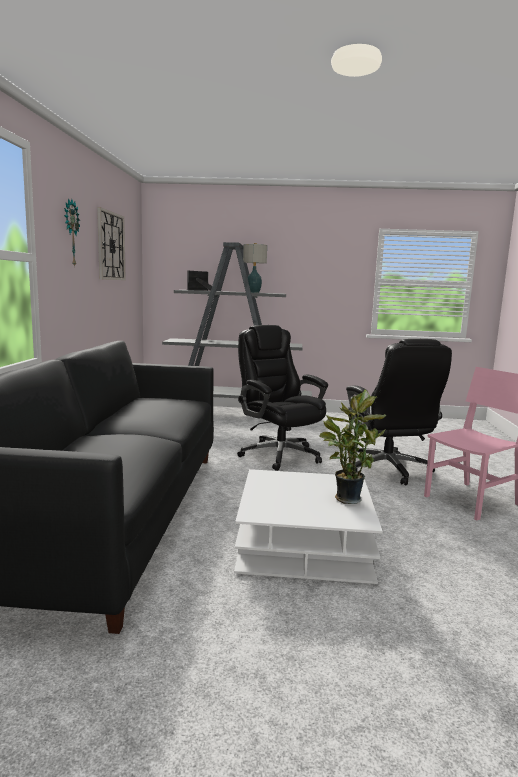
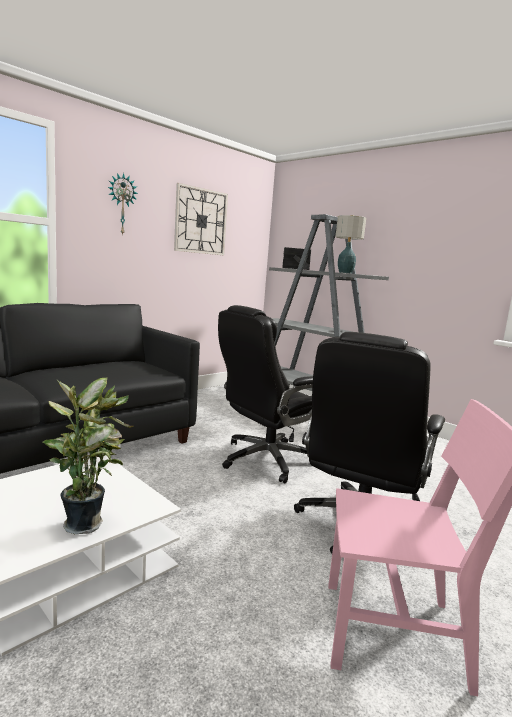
camera: 40 degrees right, 0 degrees up
(279, 454) = (266, 460): black office chair -> black office chair turned 135 degrees counterclockwise

